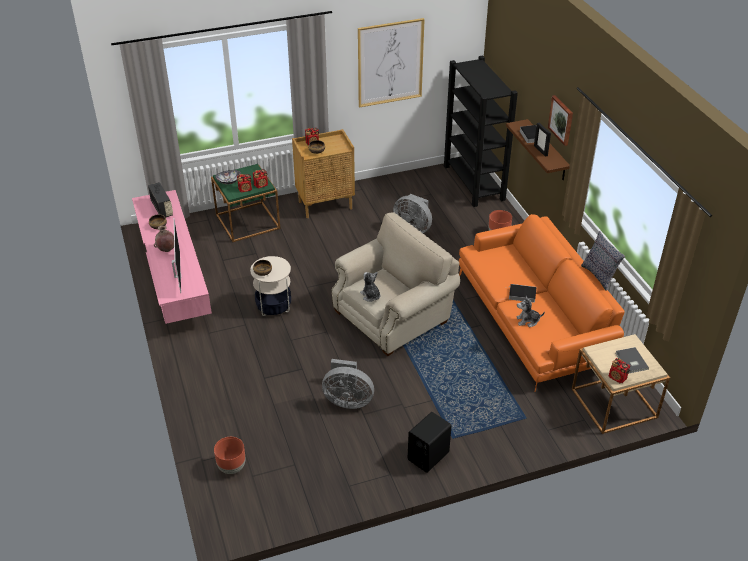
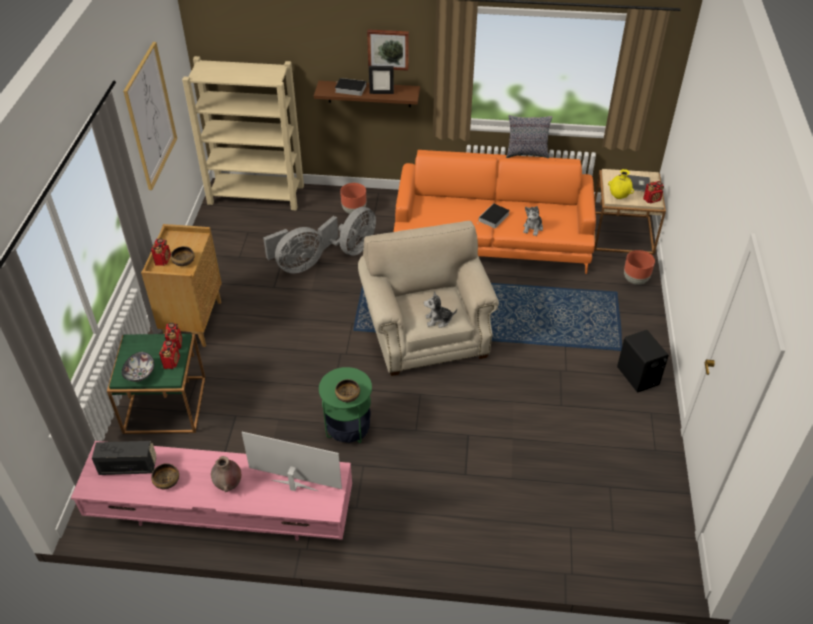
camera: 65 degrees left, 5 degrees up
(232, 467) = (593, 546): brown planter -> brown planter (635, 280)
(274, 306) = (348, 428): beige side table -> green side table
(347, 400) = (535, 411): grey fan -> grey fan (352, 248)
(474, 183) = (256, 195): black bookcase -> beige bookcase
(601, 354) = (619, 197): none -> yellow vase

